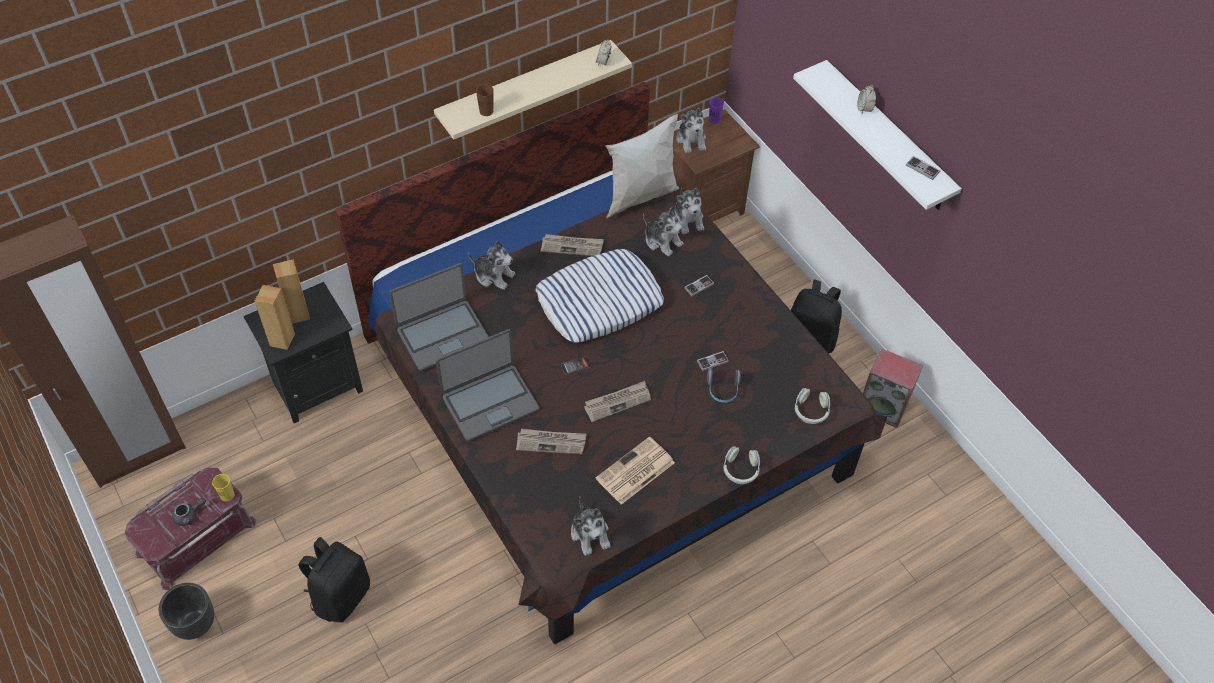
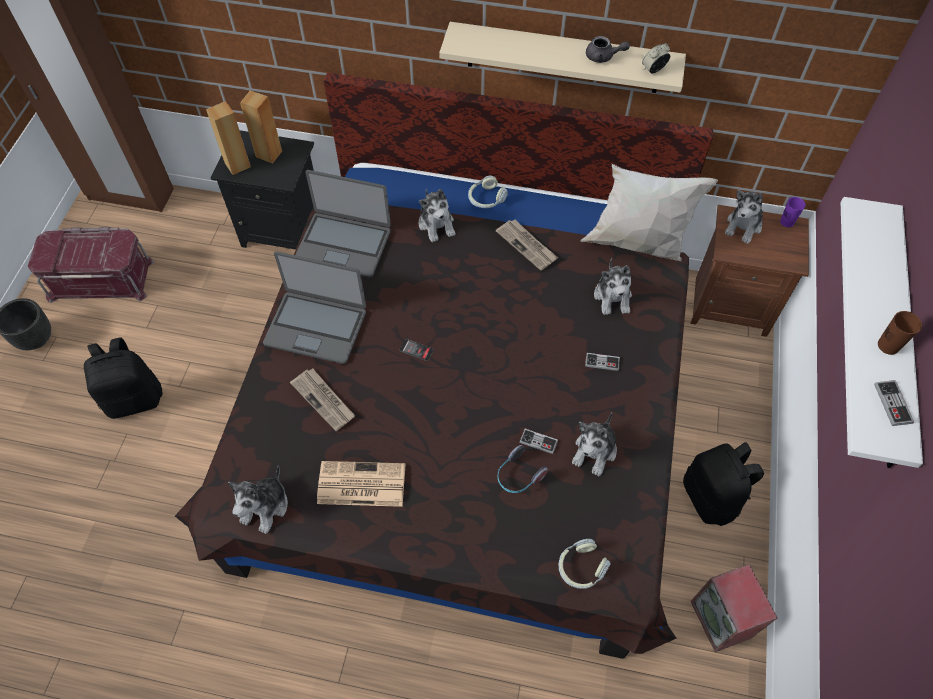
camera: 45 degrees right, 5 degrees up
(189, 515) = (84, 255): grey teapot -> grey teapot (603, 57)
(227, 495) = (118, 260): yellow cup -> none
(486, 111) = (491, 49): brown cup -> brown cup (888, 345)
(599, 301) = (498, 309): pillow -> none
(617, 402) = (415, 410): newspaper -> none
(688, 219) = (658, 294): plush toy -> plush toy (595, 451)
(740, 470) = (452, 566): headphones -> headphones (486, 199)
(864, 109) = (890, 286): alarm clock -> none

